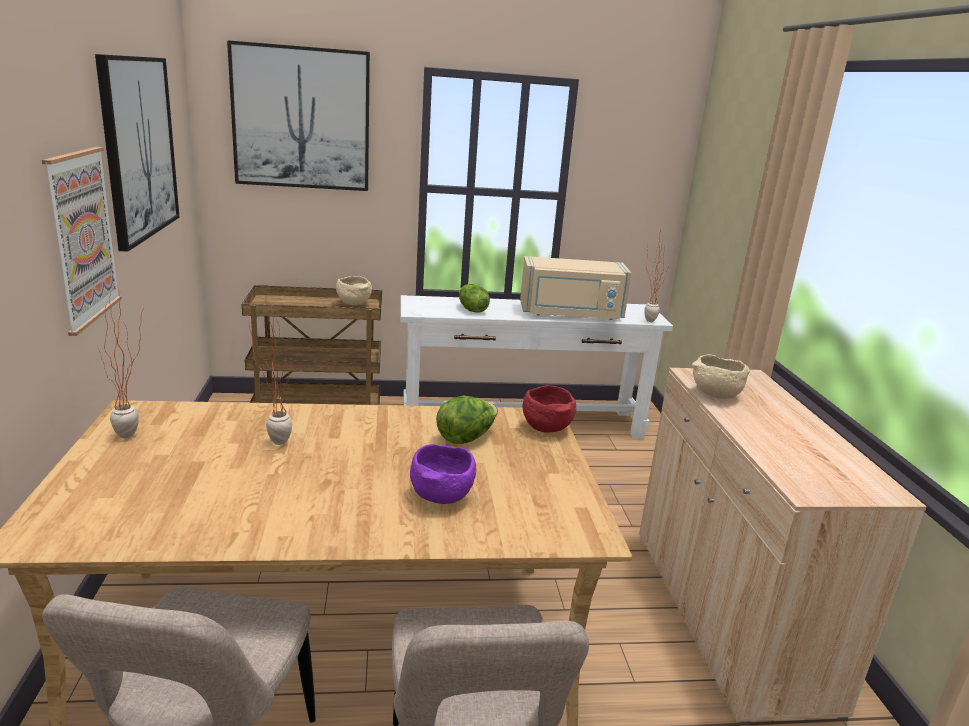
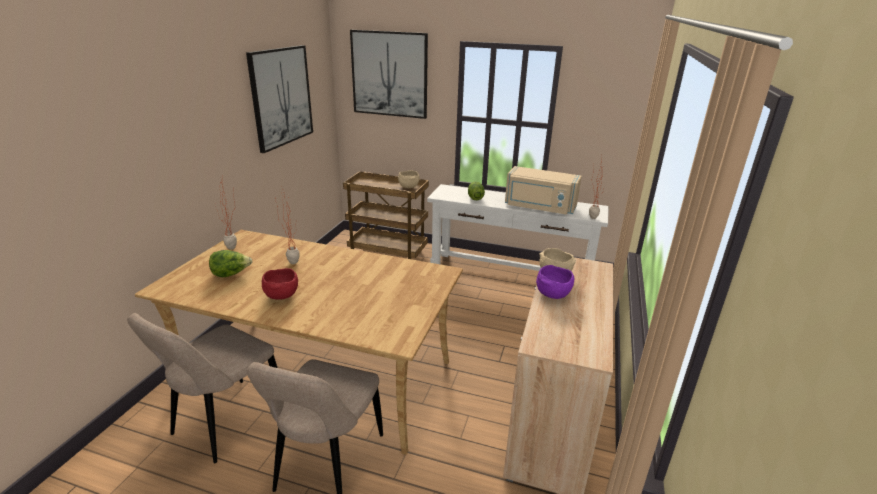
camera: 25 degrees right, 5 degrees up
(82, 237) = (230, 147): picture -> none
(441, 496) = (344, 305): purple bowl -> purple bowl (553, 294)
(466, 438) = (388, 276): lettuce -> lettuce (231, 274)
(545, 428) = (439, 278): red bowl -> red bowl (282, 295)

